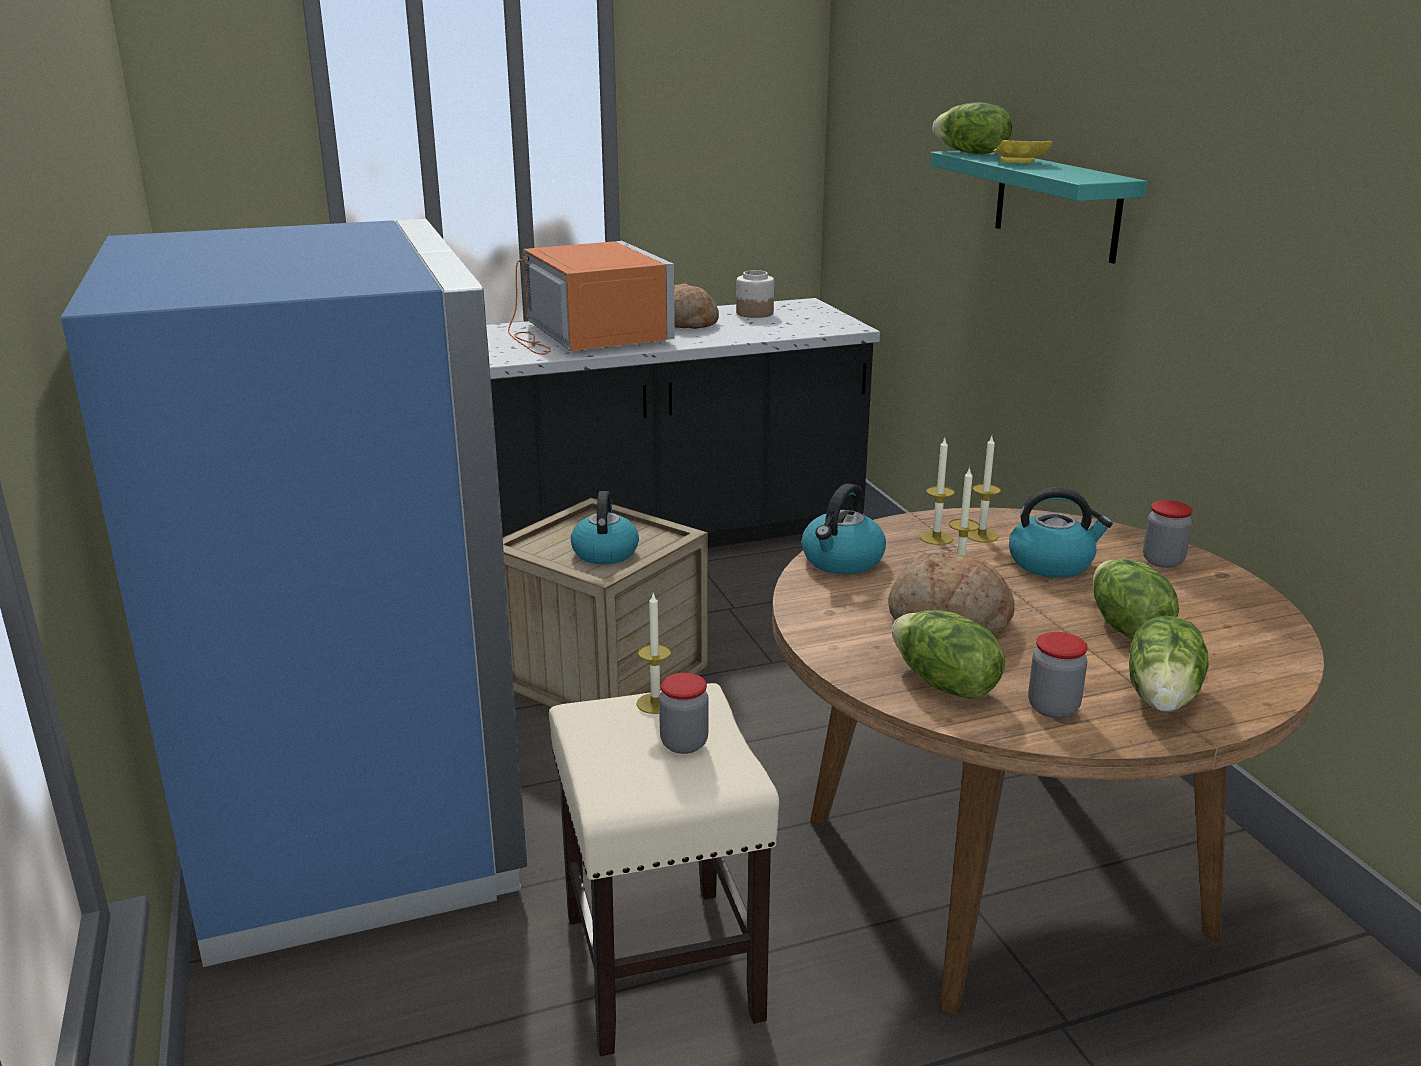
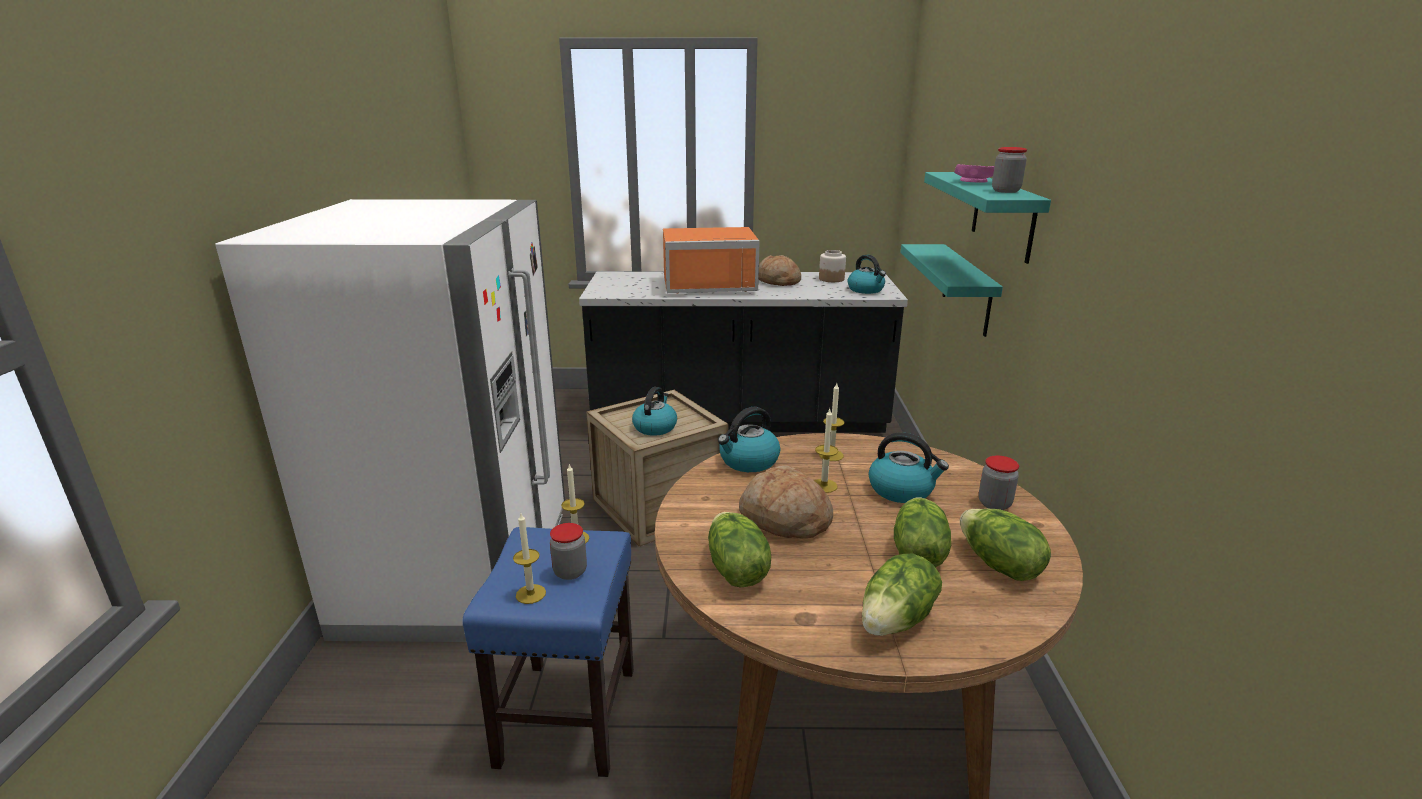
camera: 20 degrees right, 0 degrees up
(359, 823) = (461, 571): blue fridge -> white fridge
(587, 335) = (709, 284): orange microwave -> orange microwave turned 90 degrees clockwise
(660, 964) = (568, 714): beige stool -> blue stool
(815, 324) = (866, 290): none -> kettle
(971, 153) = (951, 174): lettuce -> lettuce (998, 565)
(981, 535) = (866, 459): candle -> candle (530, 594)
(994, 306) = (967, 289): none -> turquoise shelf
(1017, 162) = (973, 182): yellow plate -> pink plate
(1053, 708) = (800, 608): jar -> jar (1005, 191)

